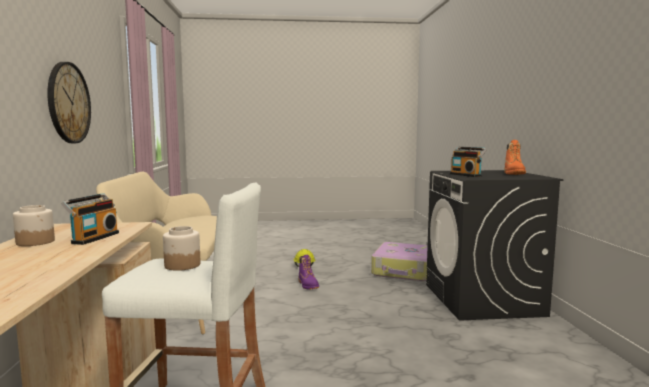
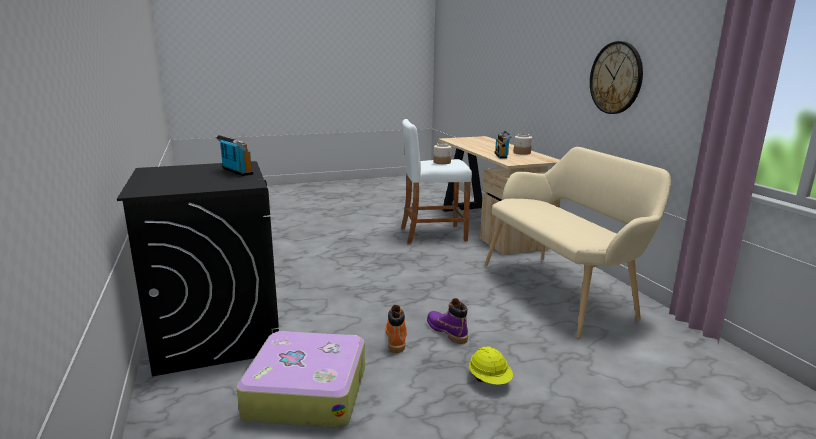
camera: 165 degrees right, 10 degrees up
(514, 174) = (159, 179): orange boot -> orange boot (396, 338)

